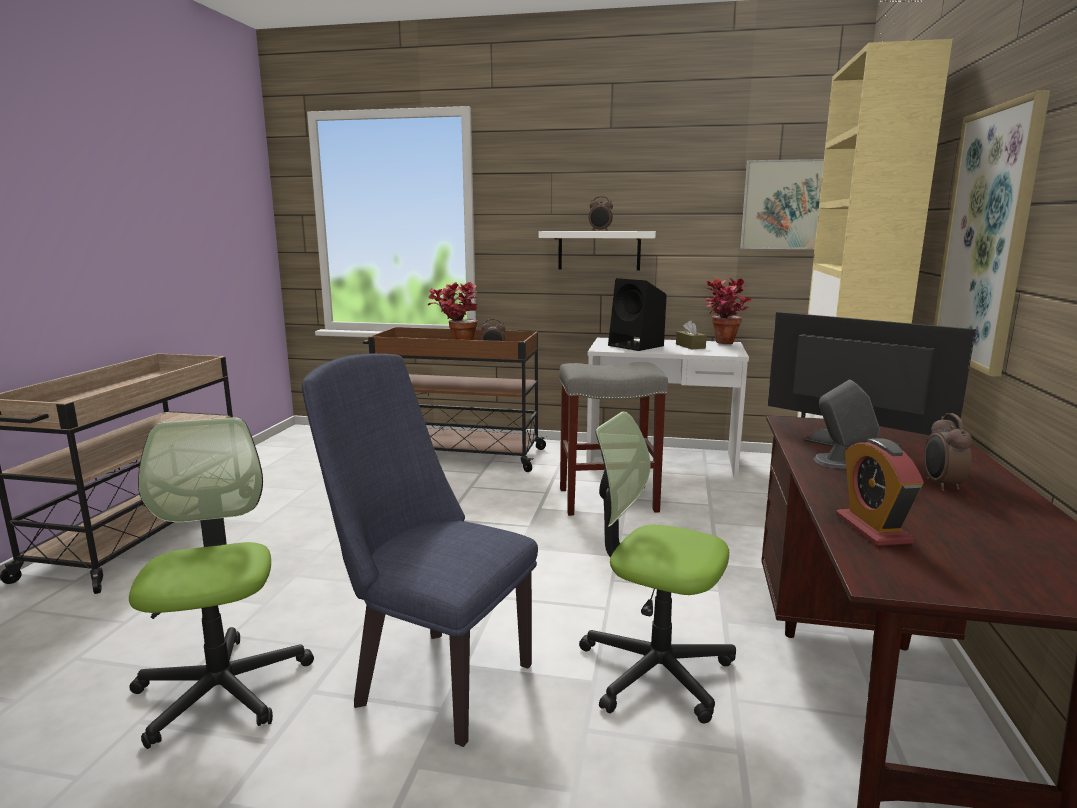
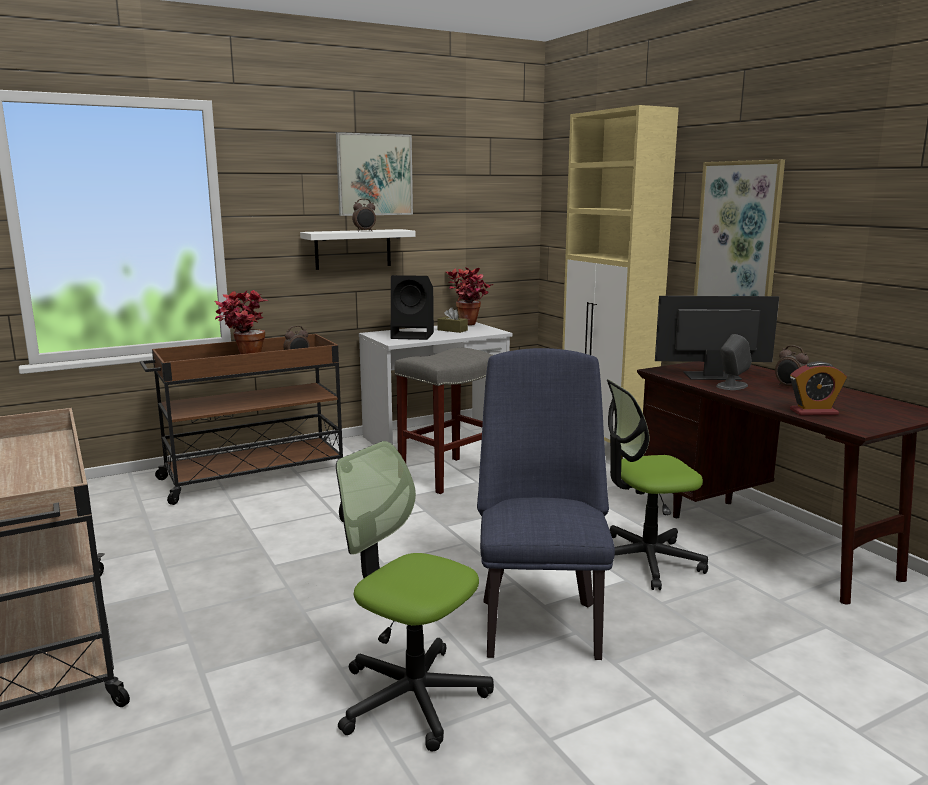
camera: 40 degrees left, 0 degrees up
(432, 678) = (539, 621): blue chair -> blue chair turned 105 degrees clockwise
(788, 205) = (499, 204): picture -> picture (374, 175)
(873, 529) = (813, 412): alarm clock -> alarm clock turned 45 degrees counterclockwise

